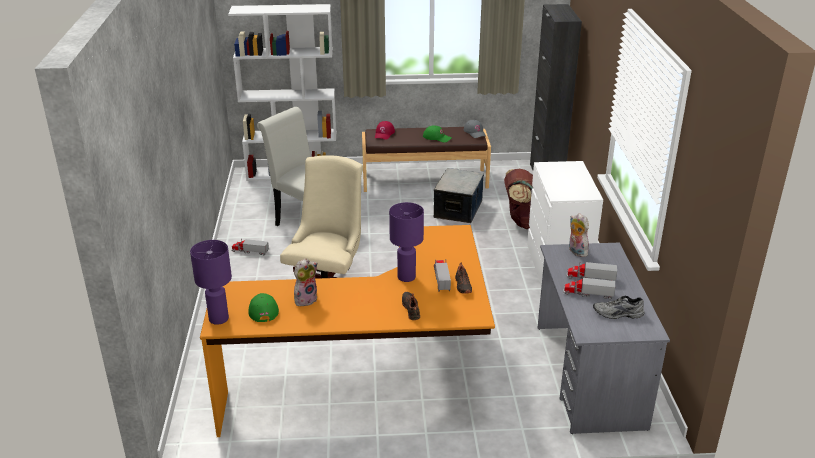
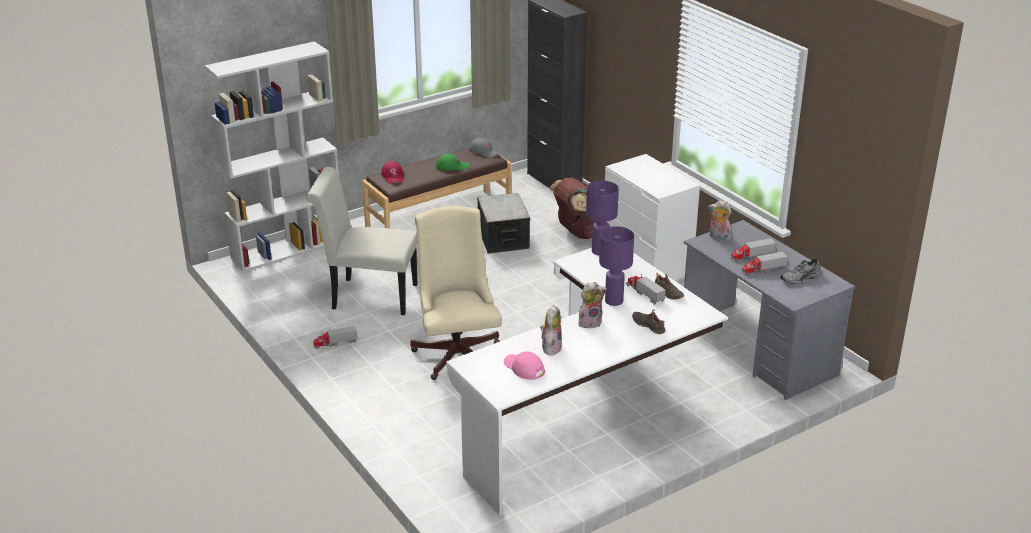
camera: 30 degrees left, 0 degrees up
(218, 319) = (495, 389): purple table lamp -> purple table lamp (600, 252)
(263, 309) = (523, 368): green cap -> pink cap
(364, 289) = (590, 322): none -> plush toy
(373, 384) = (590, 421): orange desk -> white desk

